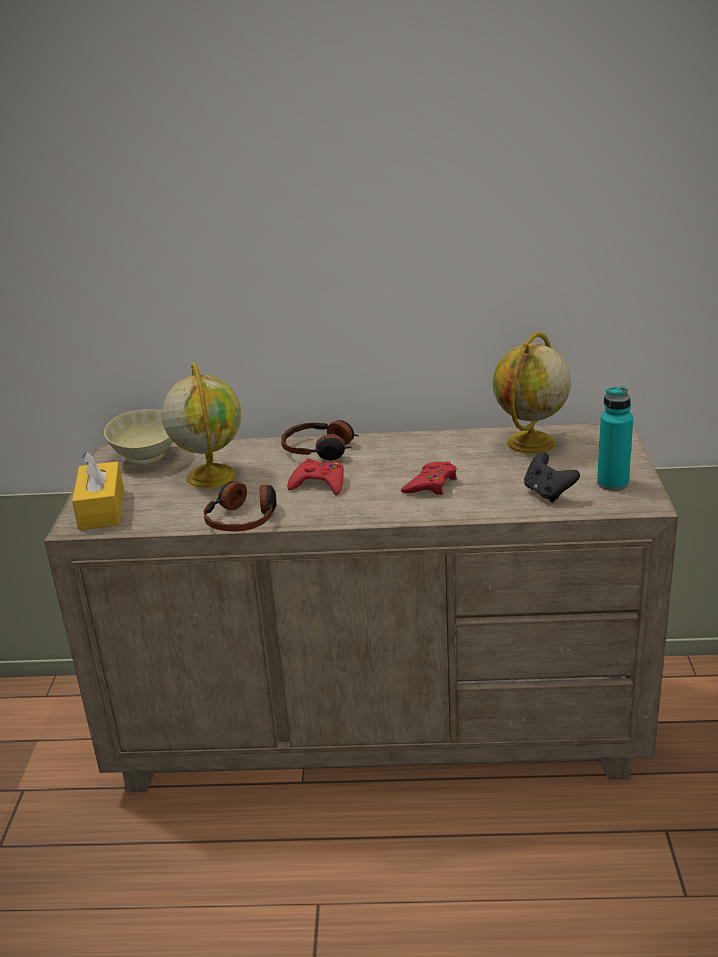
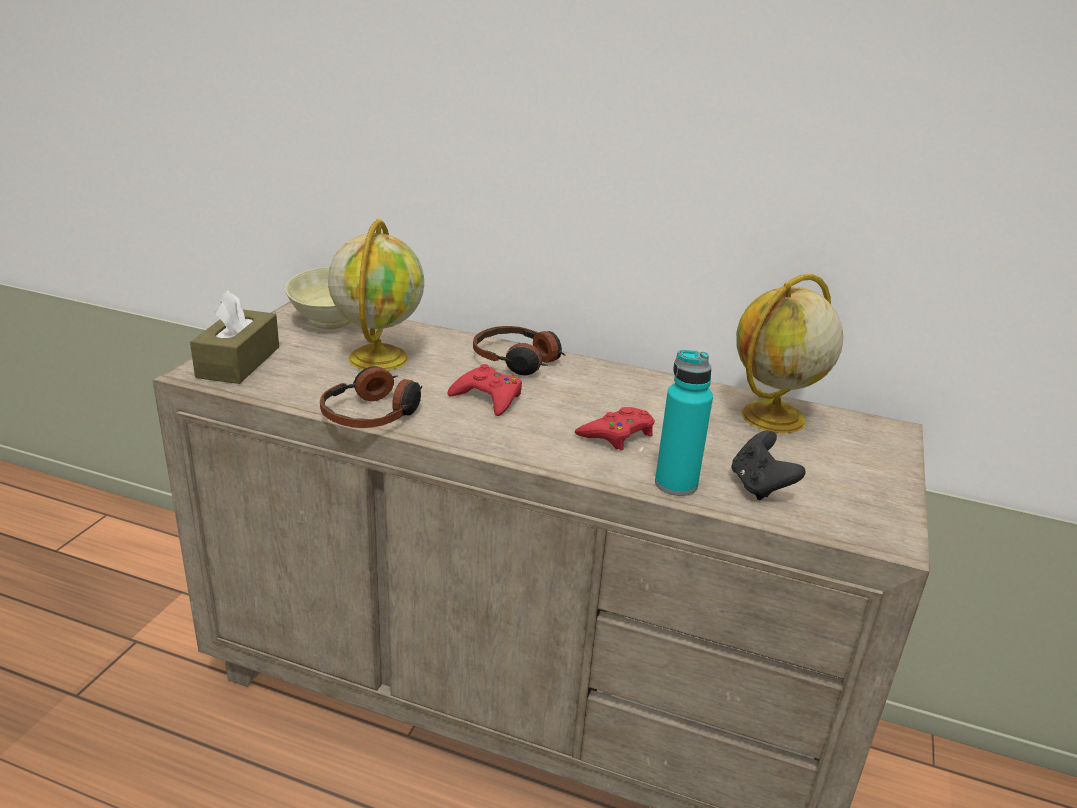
camera: 15 degrees right, 0 degrees up
(101, 509) = (238, 362): yellow tissue box -> brown tissue box
(612, 483) = (855, 498): turquoise bottle -> turquoise bottle (676, 484)

